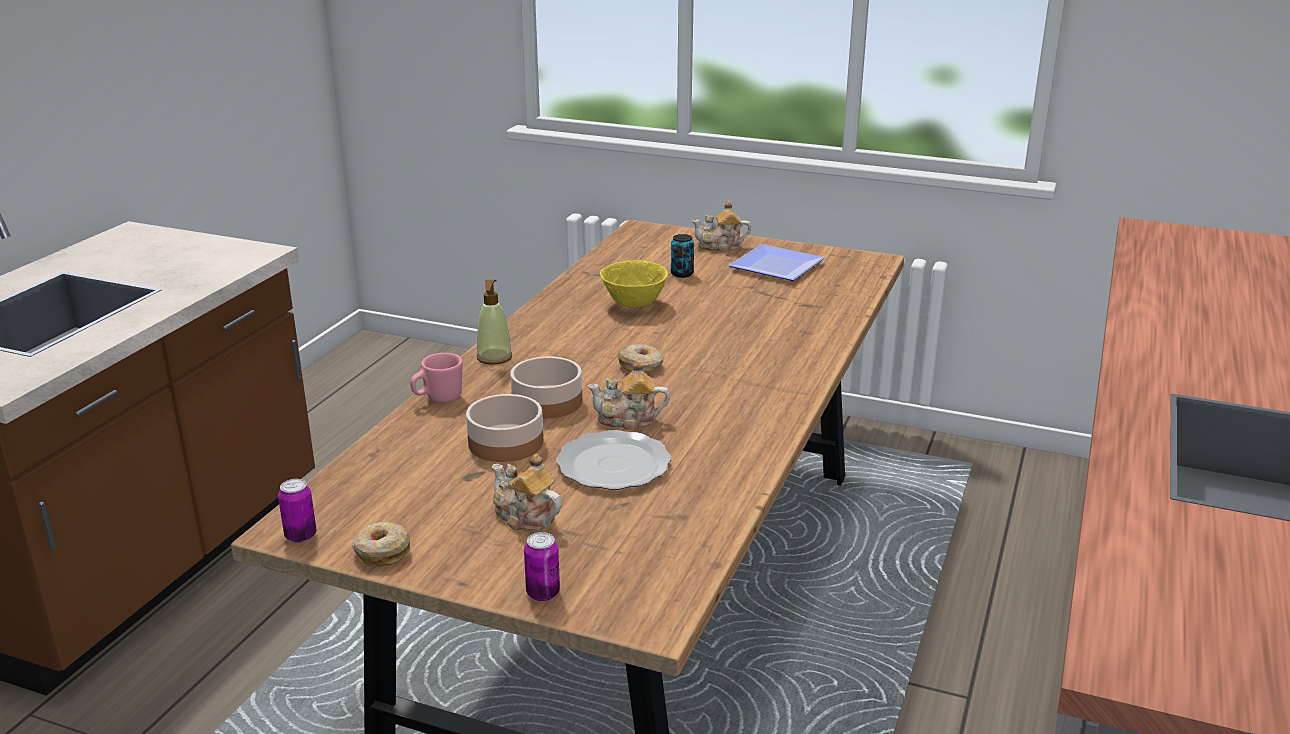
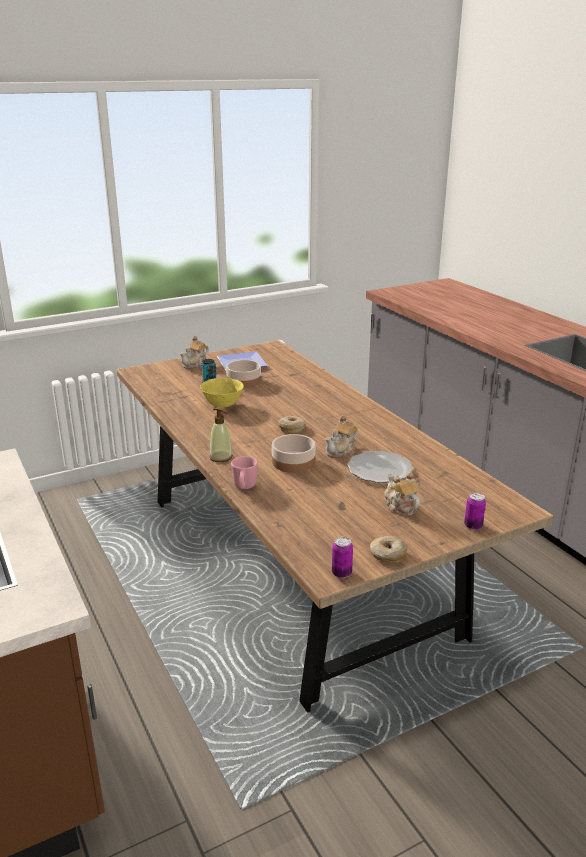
camera: 50 degrees left, 0 degrees up
(505, 443) = (321, 487): bowl -> bowl (244, 381)
(525, 516) = (400, 507): teapot -> teapot turned 75 degrees clockwise

